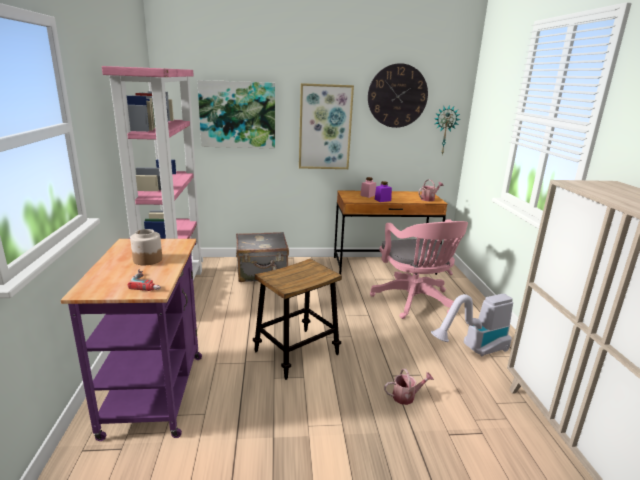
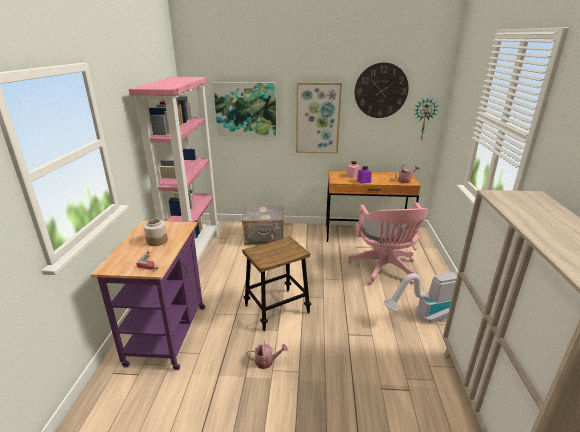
camera: 10 degrees right, 5 degrees up
(406, 396) = (355, 353): watering can -> watering can (267, 361)

